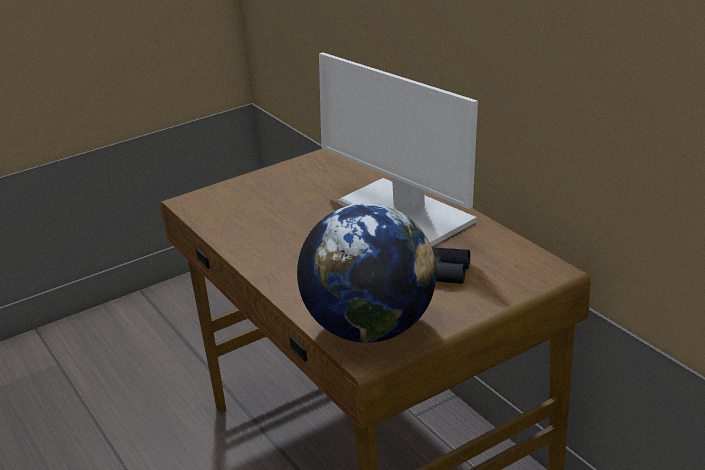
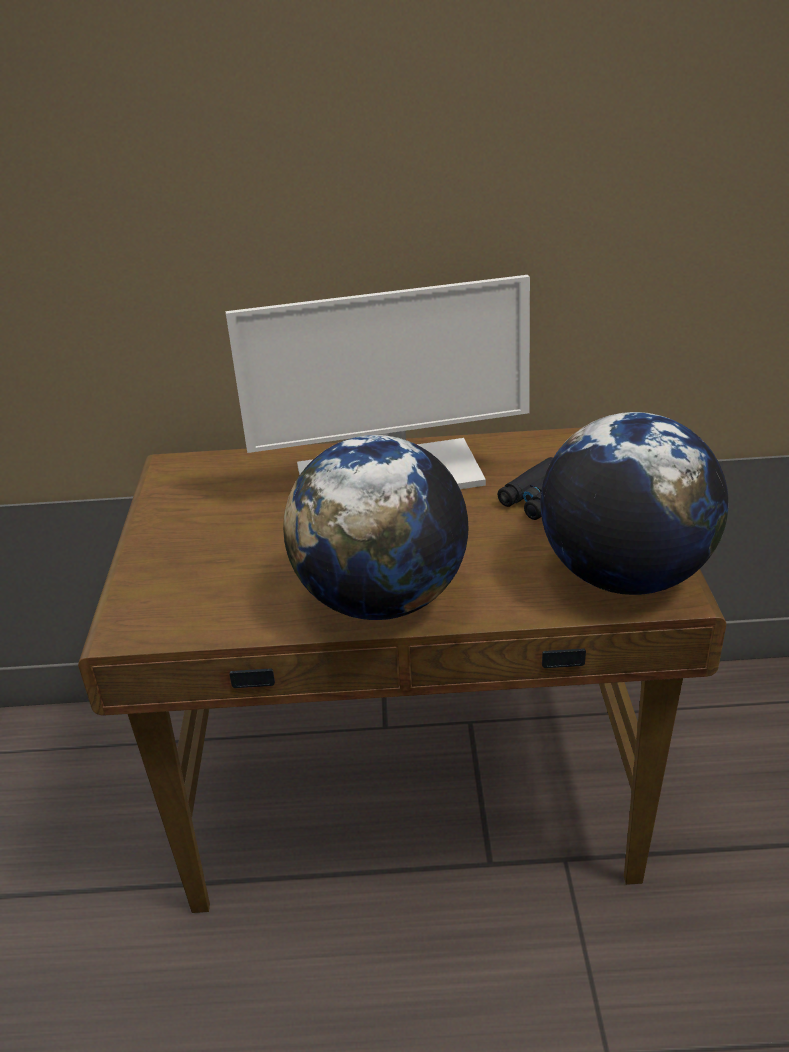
camera: 60 degrees left, 5 degrees up
(271, 257) = (381, 599): none -> globe

